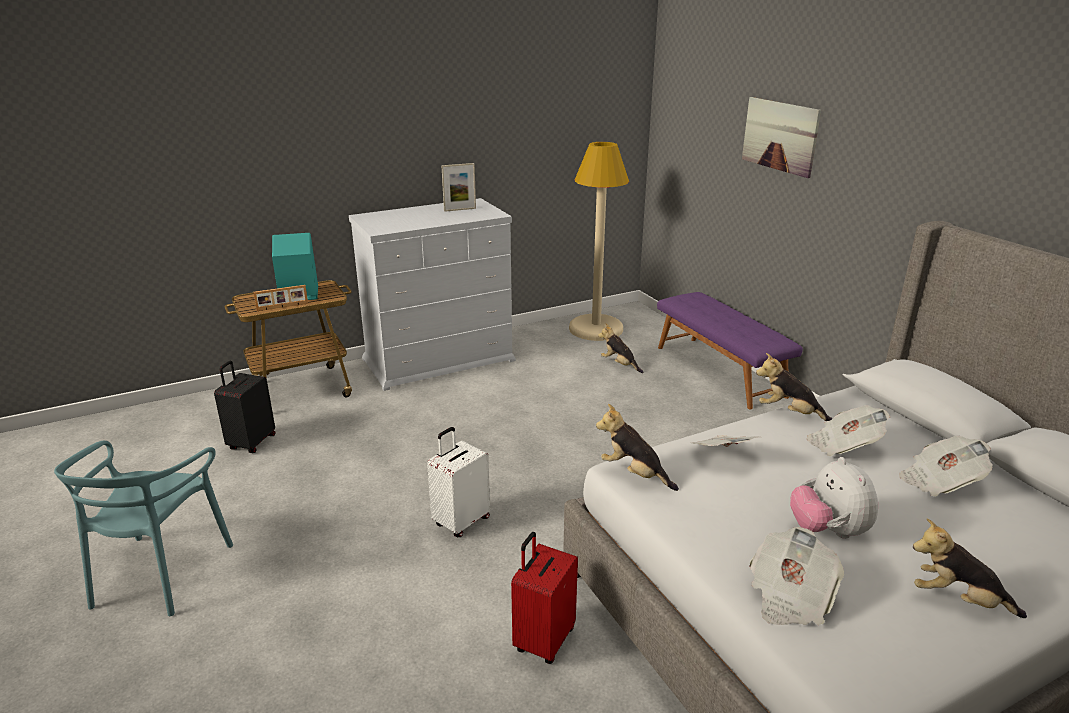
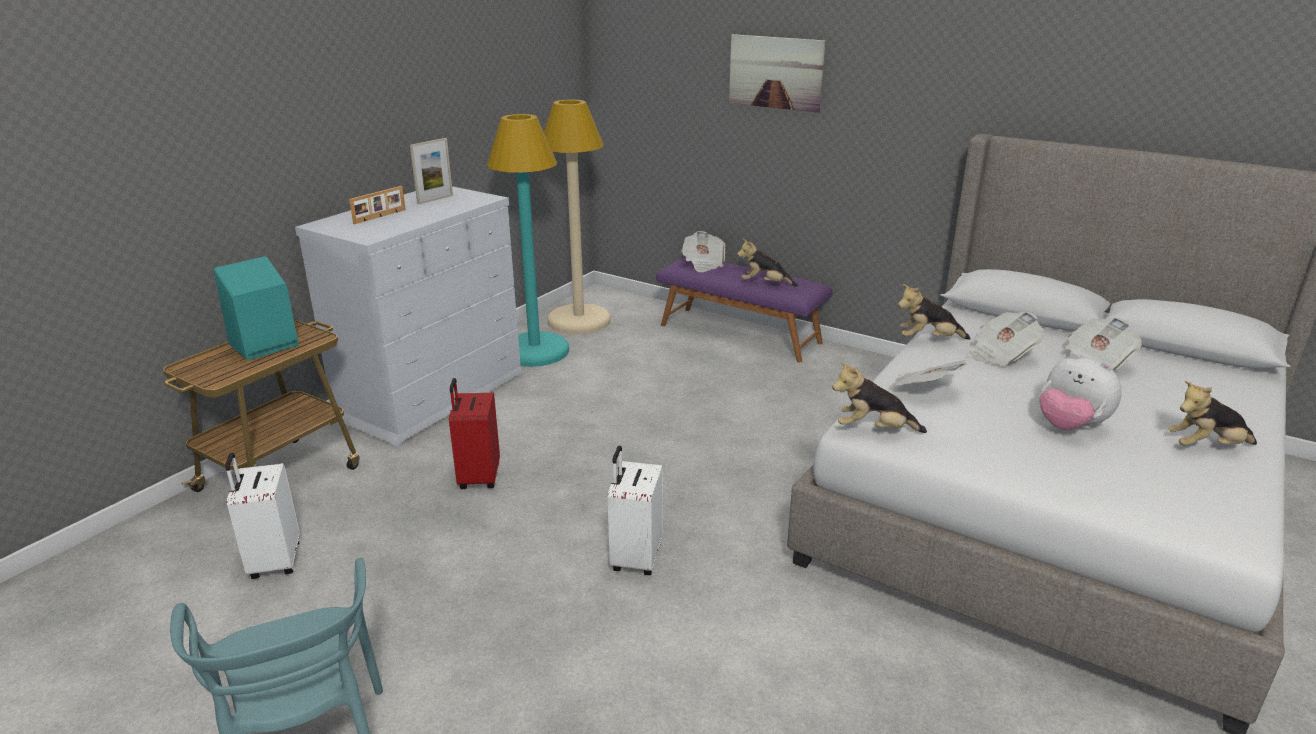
camera: 30 degrees left, 0 degrees up
(251, 442) = (274, 562): black suitcase -> white suitcase
(282, 307) = (259, 365): picture frame -> picture frame (380, 216)
(540, 345) = (535, 351): none -> turquoise floor lamp
(543, 640) = (832, 639): red suitcase -> red suitcase (478, 478)
(619, 364) = (639, 351): plush toy -> plush toy (765, 284)
(789, 596) = (1110, 487): newspaper -> newspaper (703, 264)

